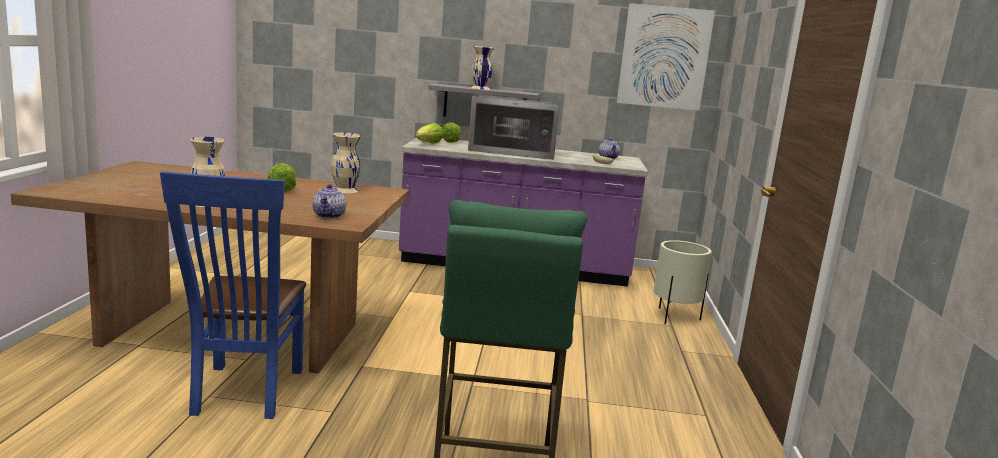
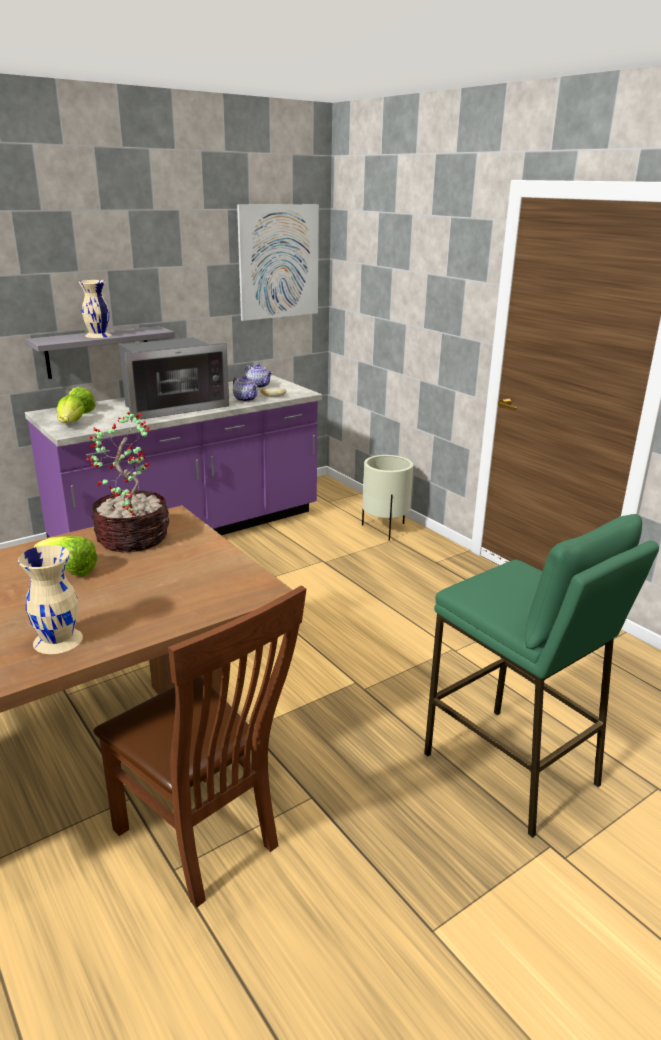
camera: 40 degrees left, 10 degrees up
(243, 394) = (203, 841): blue chair -> brown chair
(330, 216) = (221, 588): teapot -> teapot (246, 399)
(345, 190) = (133, 537): beige vase -> potted plant

